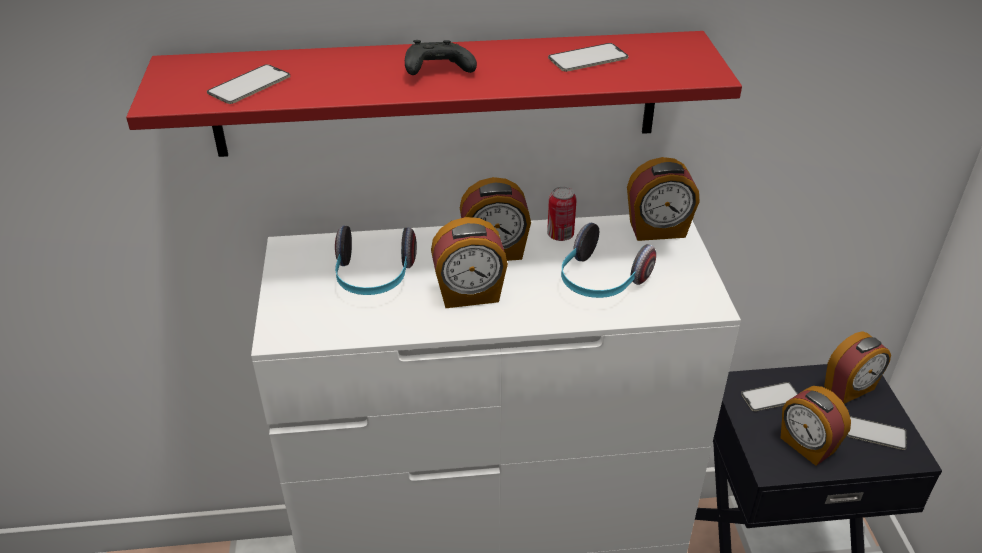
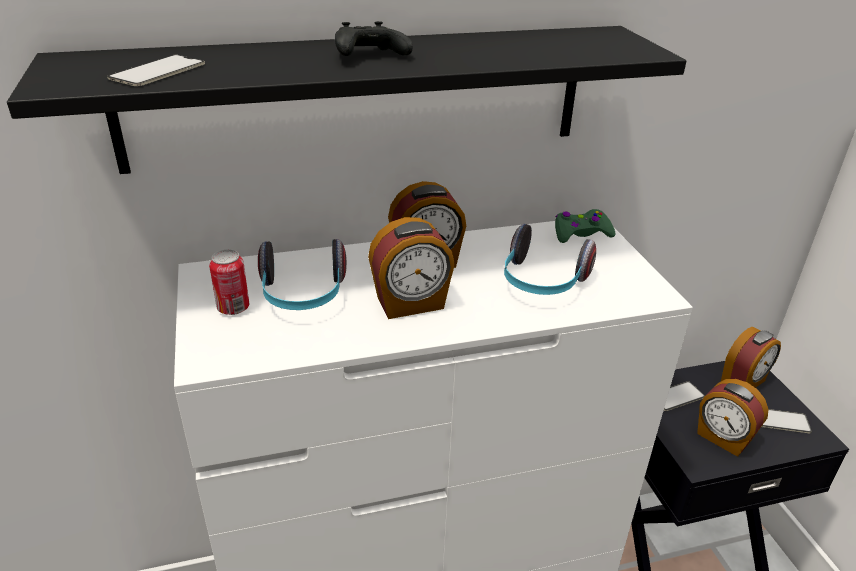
camera: 10 degrees left, 5 degrees down
(436, 94) = (358, 97): red shelf -> black shelf
(560, 235) = (487, 243): can -> can (233, 308)
(588, 58) = (522, 44): phone -> none
(657, 230) = (581, 233): alarm clock -> green game controller

